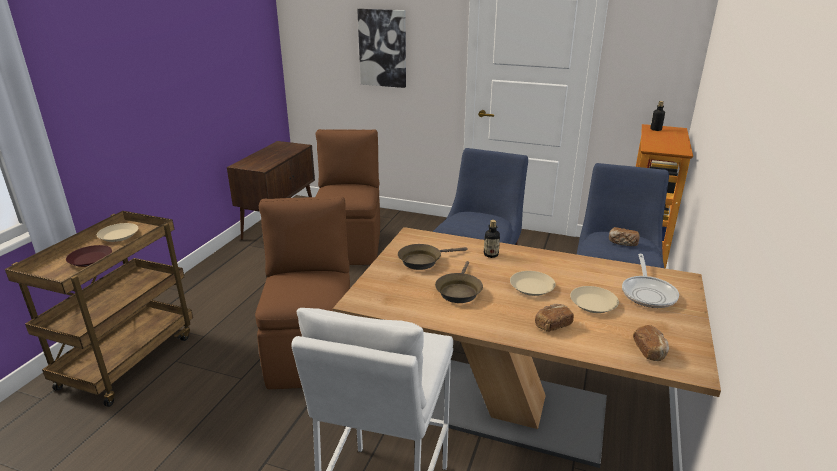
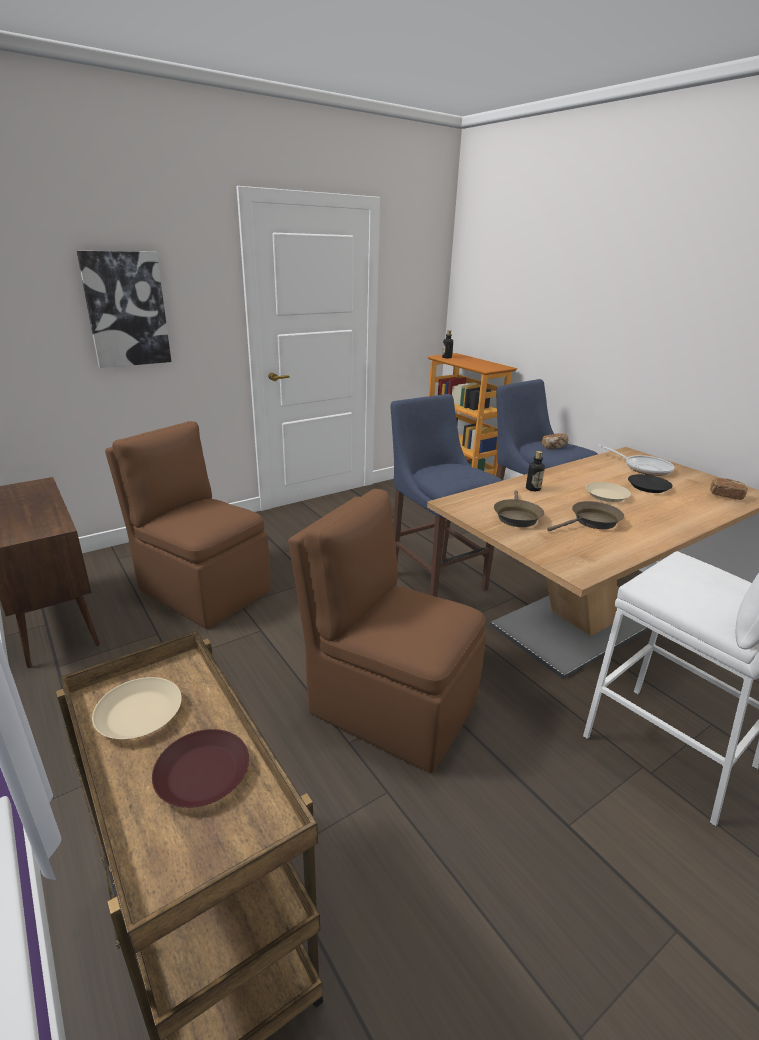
camera: 55 degrees left, 0 degrees up
(459, 291) = (592, 522): brown frying pan -> brown frying pan turned 75 degrees counterclockwise
(552, 325) = (674, 510): bread -> none
(592, 303) = (648, 487): beige plate -> black plate

